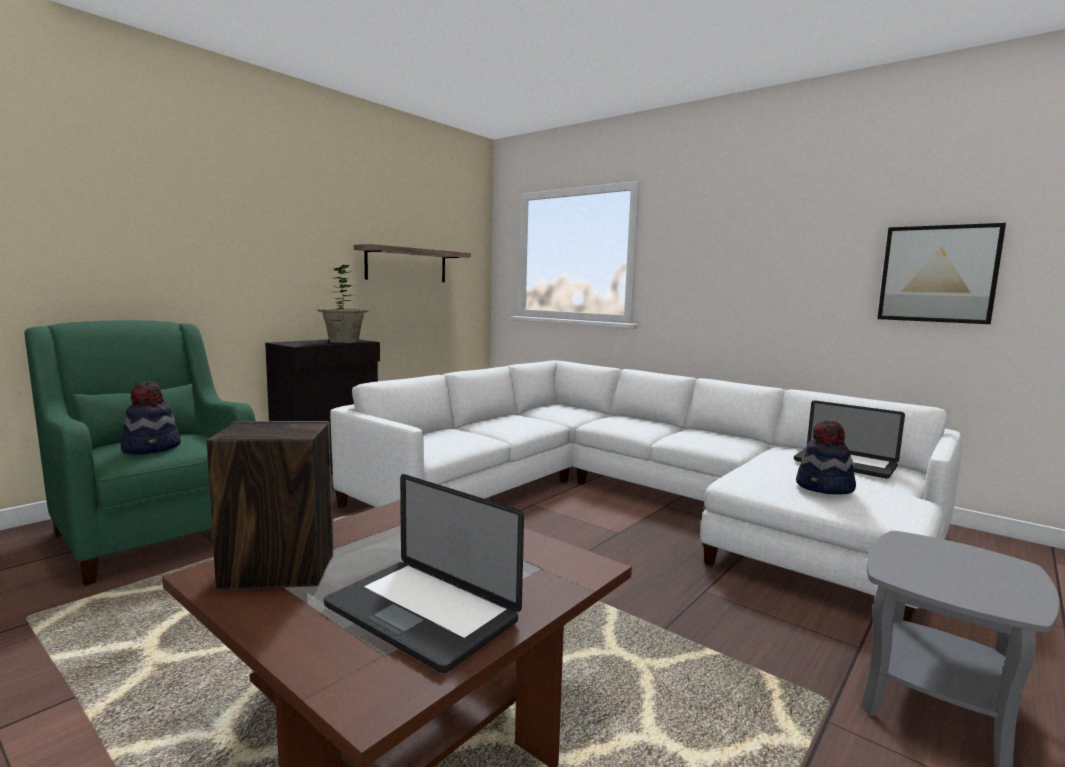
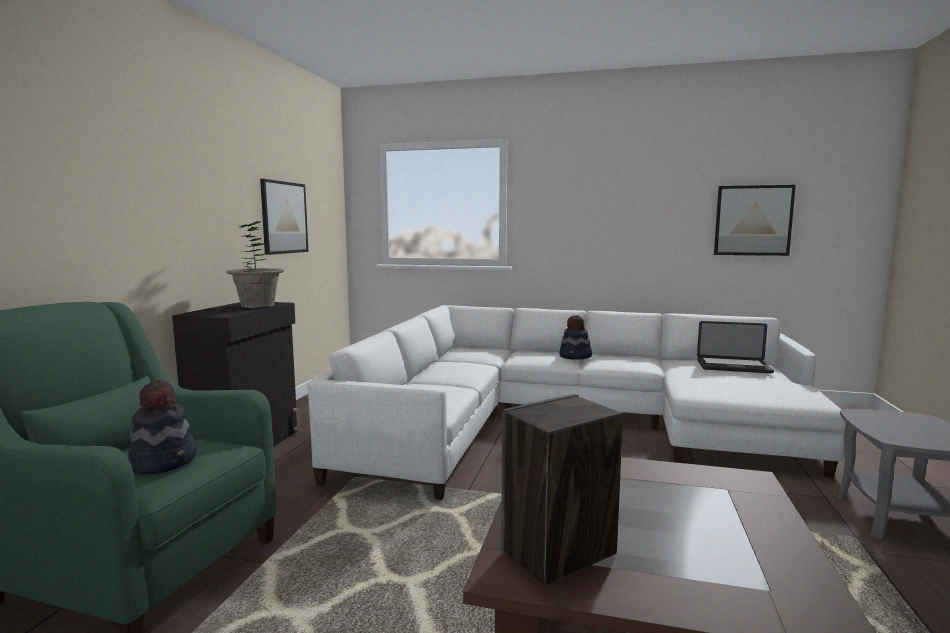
camera: 25 degrees left, 0 degrees up
(407, 265) = (284, 217): shelf -> picture
(420, 614) = (727, 550): laptop -> none
(825, 488) = (752, 387): hat -> hat (575, 357)

